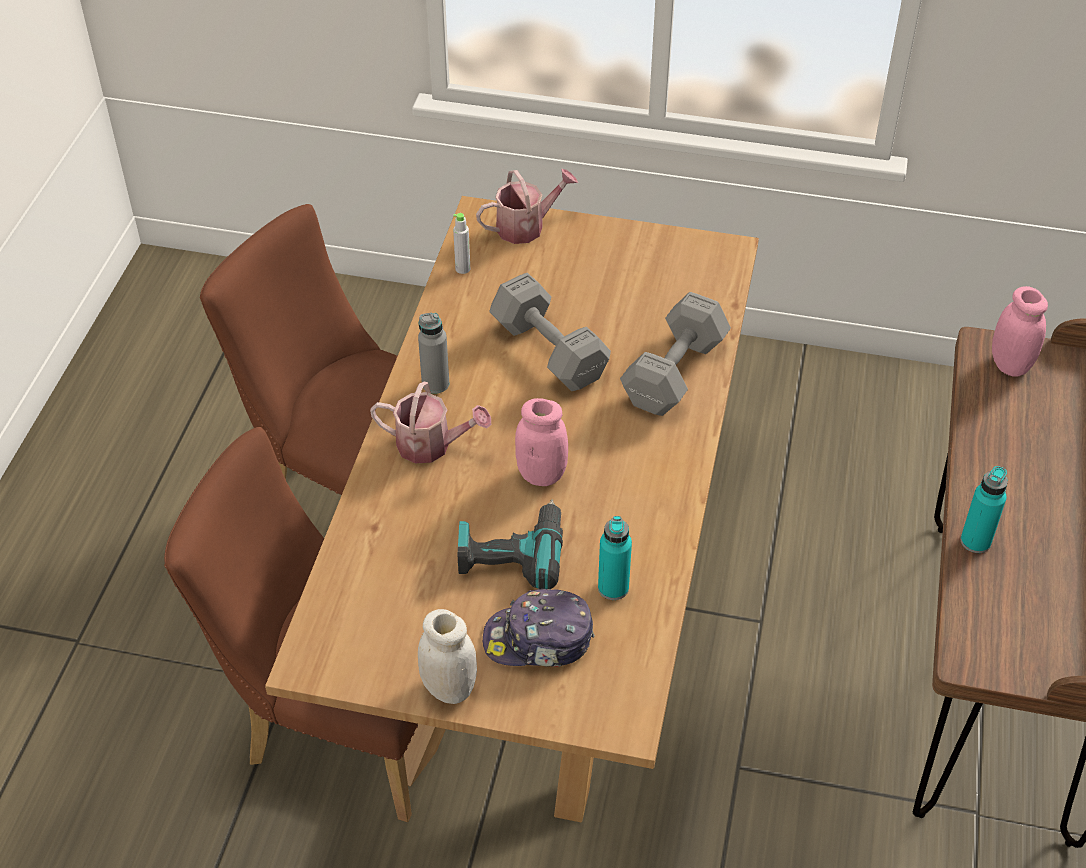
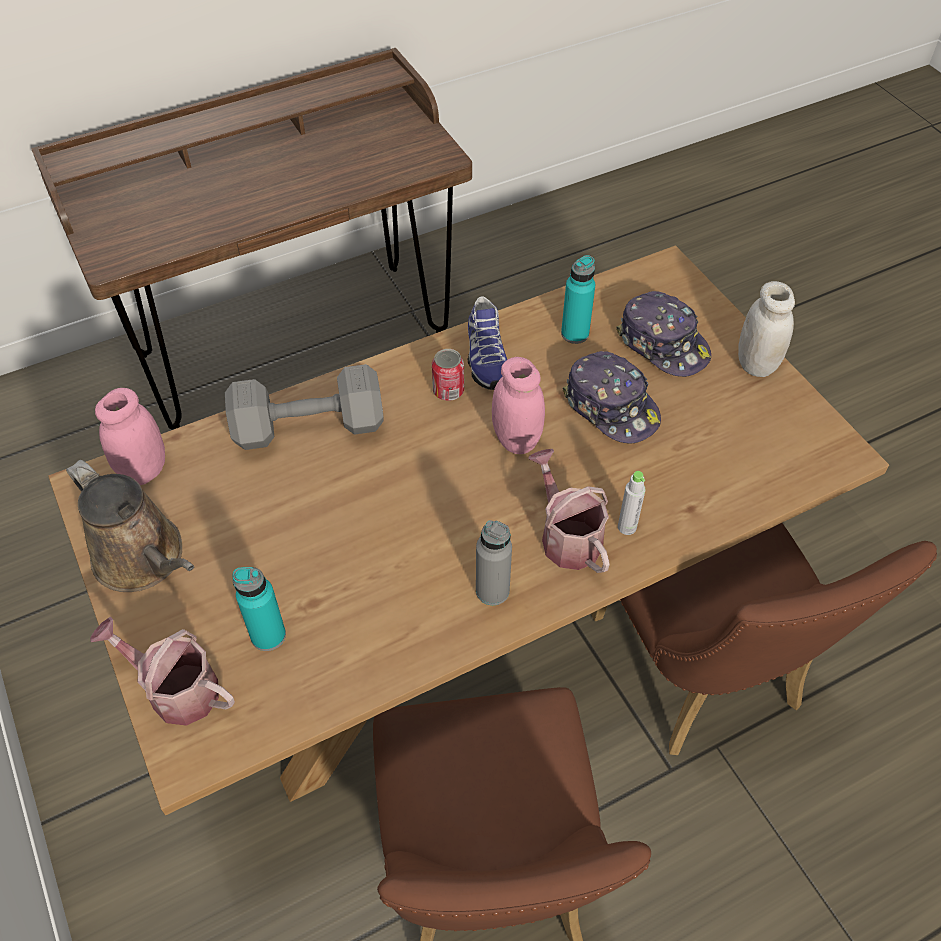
camera: 130 degrees left, 5 degrees up
(462, 269) = (302, 698): grey bottle -> grey bottle (627, 527)
(511, 552) = (611, 407): power drill -> cap
(548, 348) = (361, 535): grey dumbbell -> none
(631, 467) = (448, 391): none -> can
(637, 250) = (144, 559): none -> brown watering can
(643, 510) = (485, 359): none -> shoe
(975, 541) = (337, 190): turquoise bottle -> turquoise bottle (268, 635)
(1010, 364) = (121, 242): pink jar -> pink jar (144, 470)

